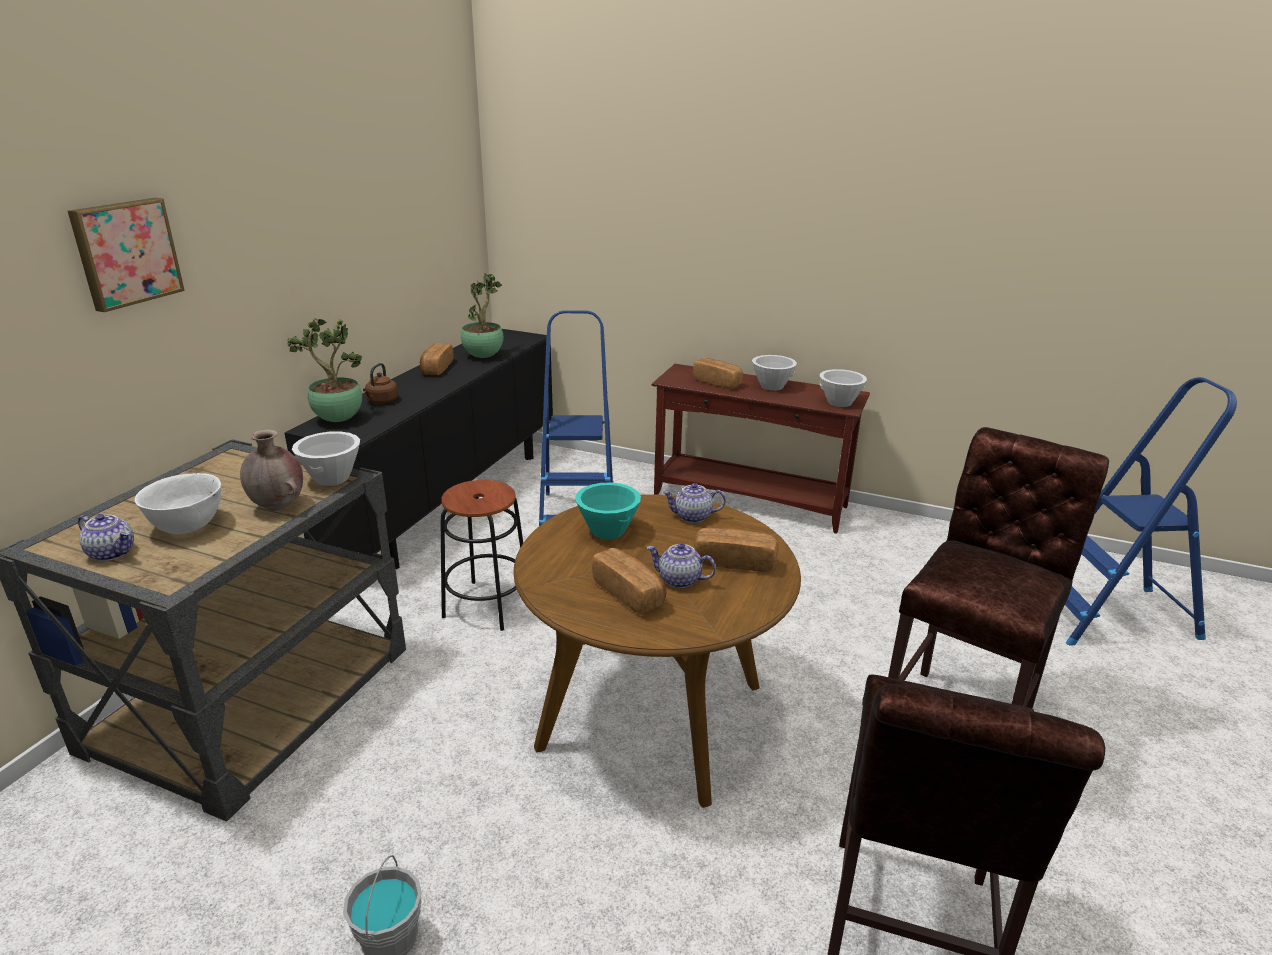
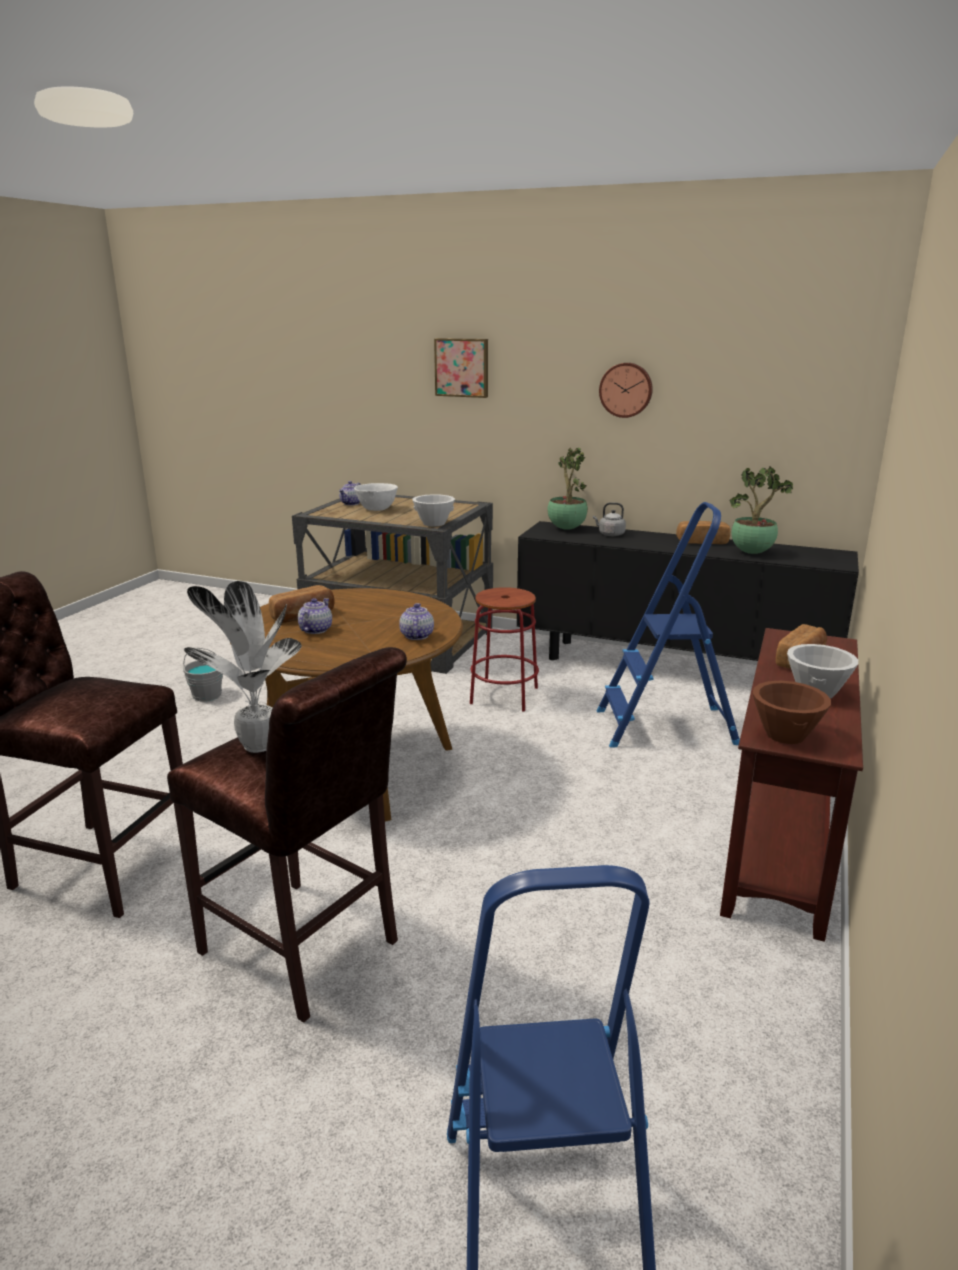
camera: 90 degrees right, 5 degrees down
(278, 506) = (397, 519): brown vase -> none
(327, 232) = (626, 390): none -> wall clock
(381, 401) = (610, 534): brown kettle -> grey kettle
(487, 605) = (504, 695): black stool -> red stool
(608, 530) = (396, 609): turquoise bowl -> none
(734, 562) = (336, 647): bread -> none
(839, 403) = (784, 735): white bowl -> brown bowl
(995, 577) = (256, 747): none -> potted plant

